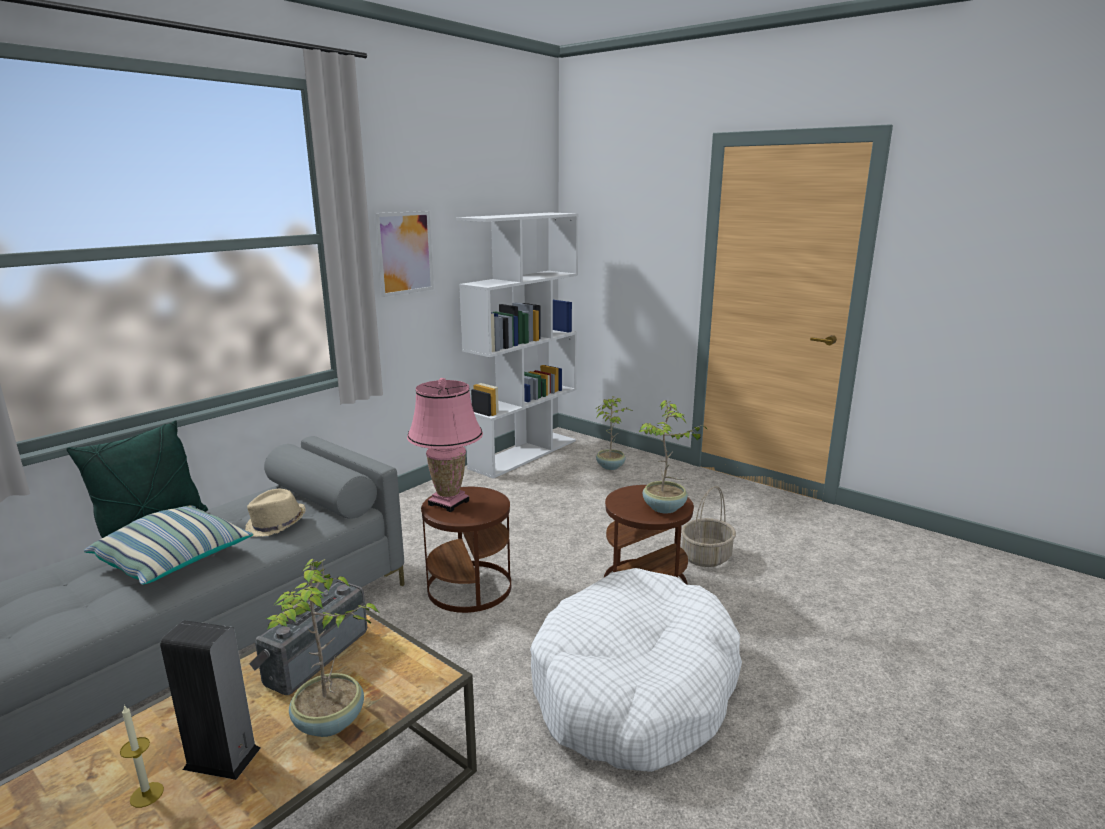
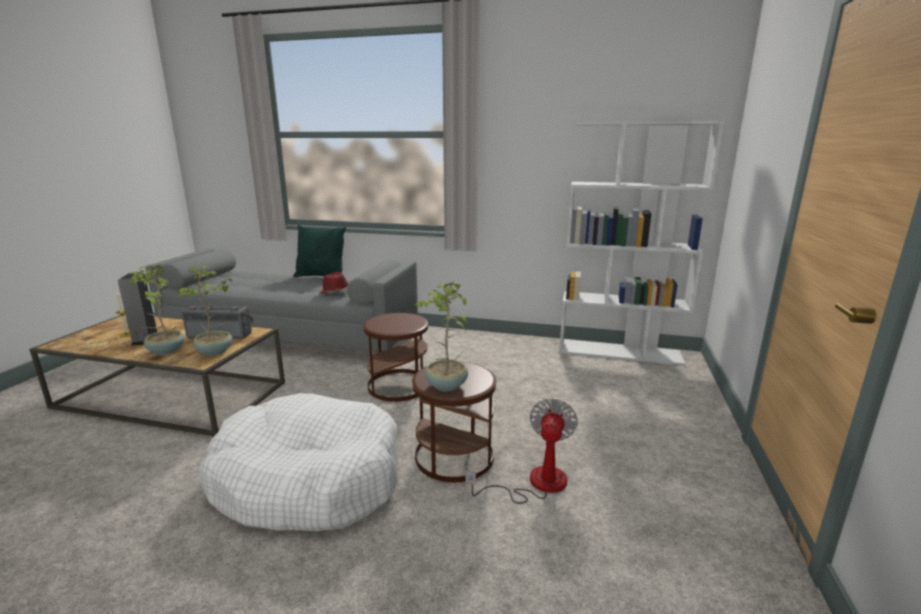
camera: 65 degrees right, 0 degrees up
(175, 561) = (291, 287): pillow -> none
(276, 525) = (335, 292): beige hat -> red hat
(405, 253) = (524, 150): picture -> none
(448, 503) = (392, 318): pink table lamp -> none
(610, 466) = (658, 393): potted plant -> potted plant (215, 352)
(706, 557) = (535, 483): basket -> fan

